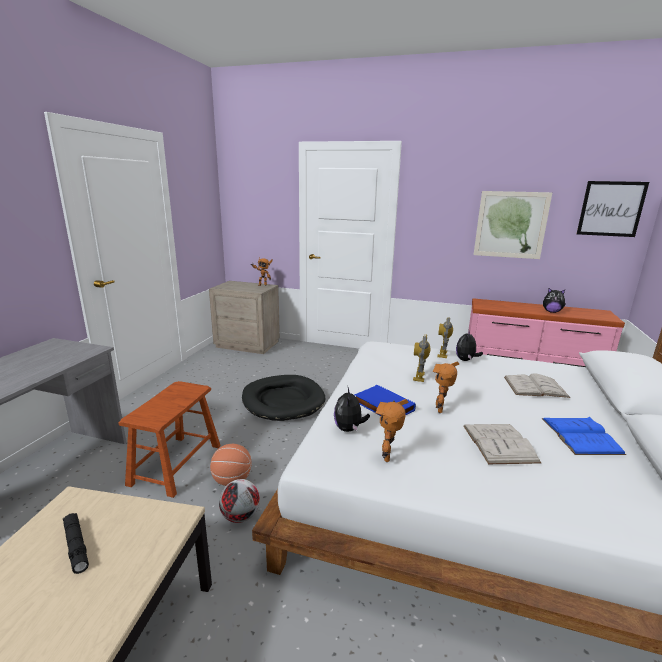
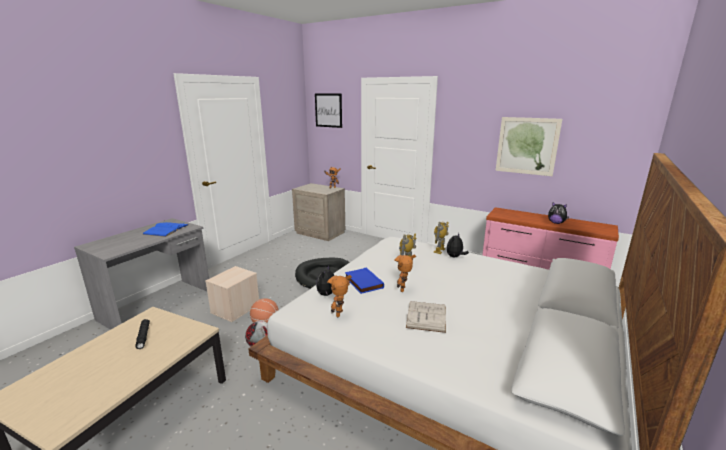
camera: 15 degrees right, 0 degrees up
(176, 464) = (235, 309): brown stool -> beige storage box
(535, 387) = (494, 282): white book -> none
(580, 435) = (498, 320): blue book -> blue book (166, 229)
(611, 209) = (616, 134): picture -> picture (328, 110)

